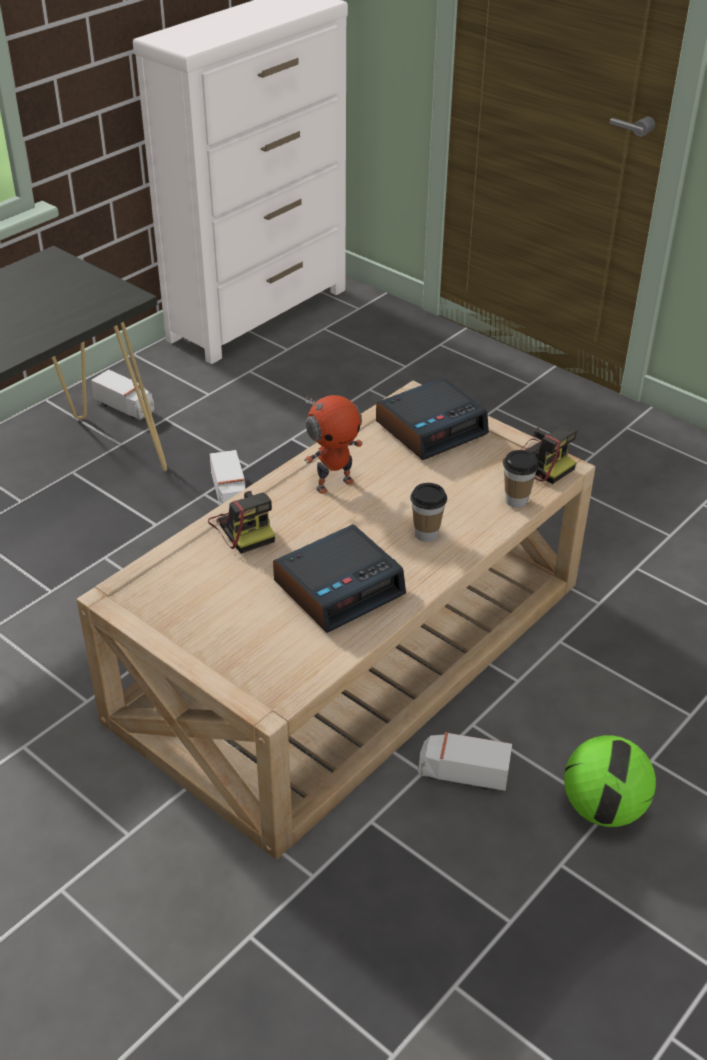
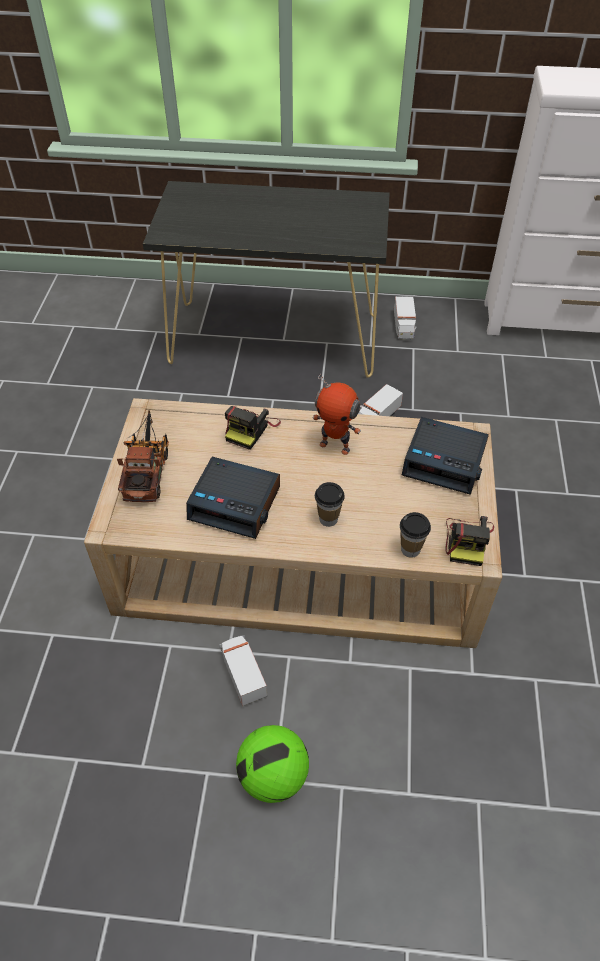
camera: 55 degrees right, 10 degrees up
(213, 634) = (148, 469): none -> toy truck

